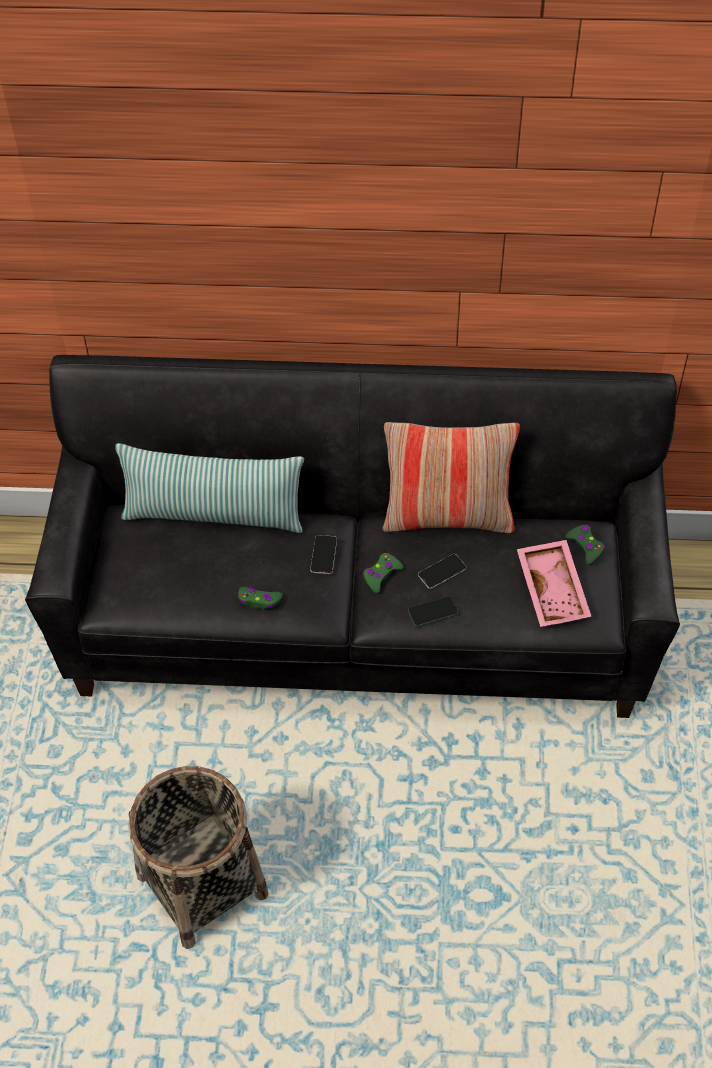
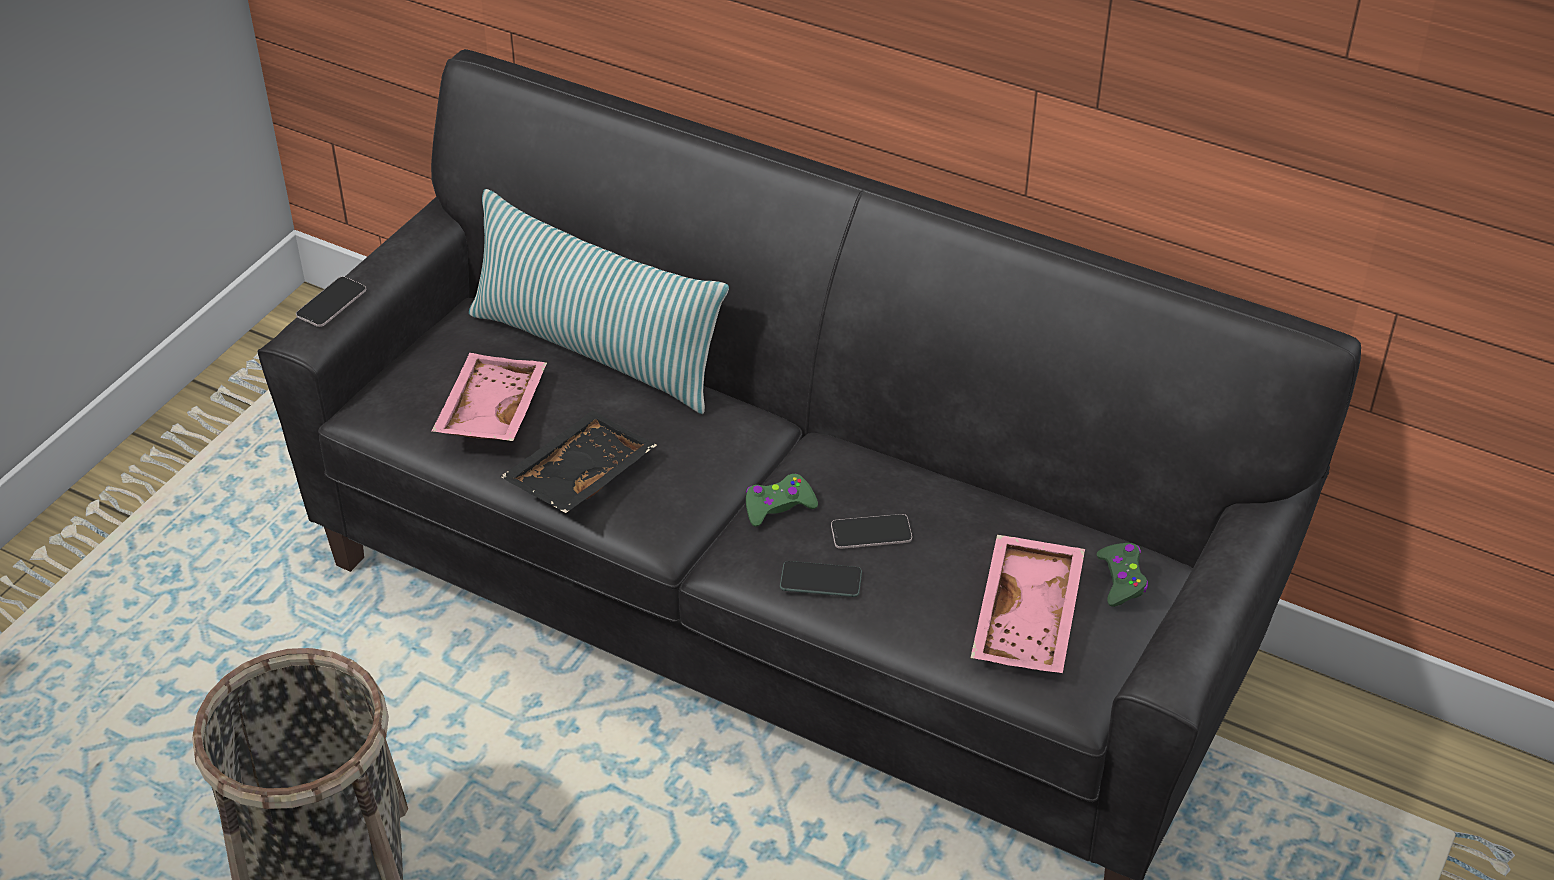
camera: 25 degrees right, 10 degrees down
(181, 580) = (489, 411): none -> pink tray
(259, 601) = (578, 475): green game controller -> black tray
(323, 555) = (712, 451): phone -> phone (331, 303)
(447, 516) = (933, 467): pillow -> none

